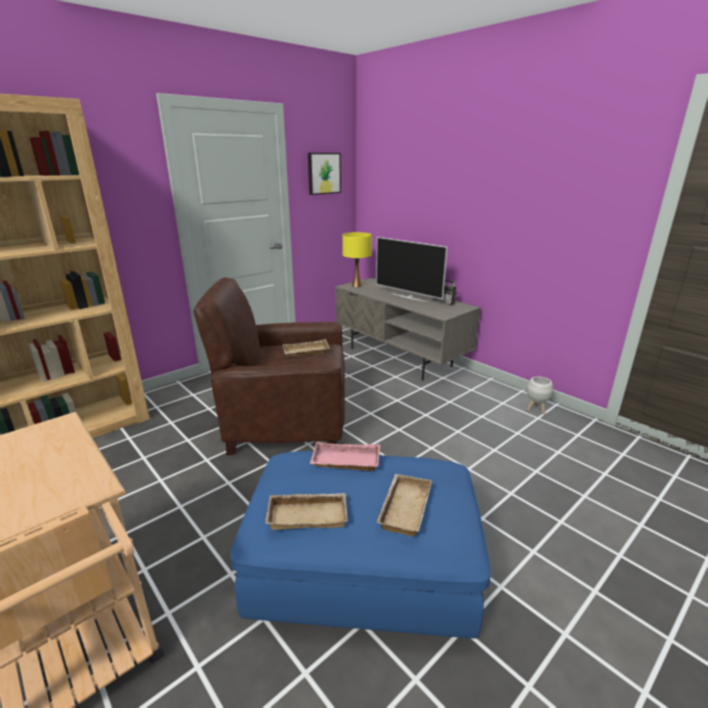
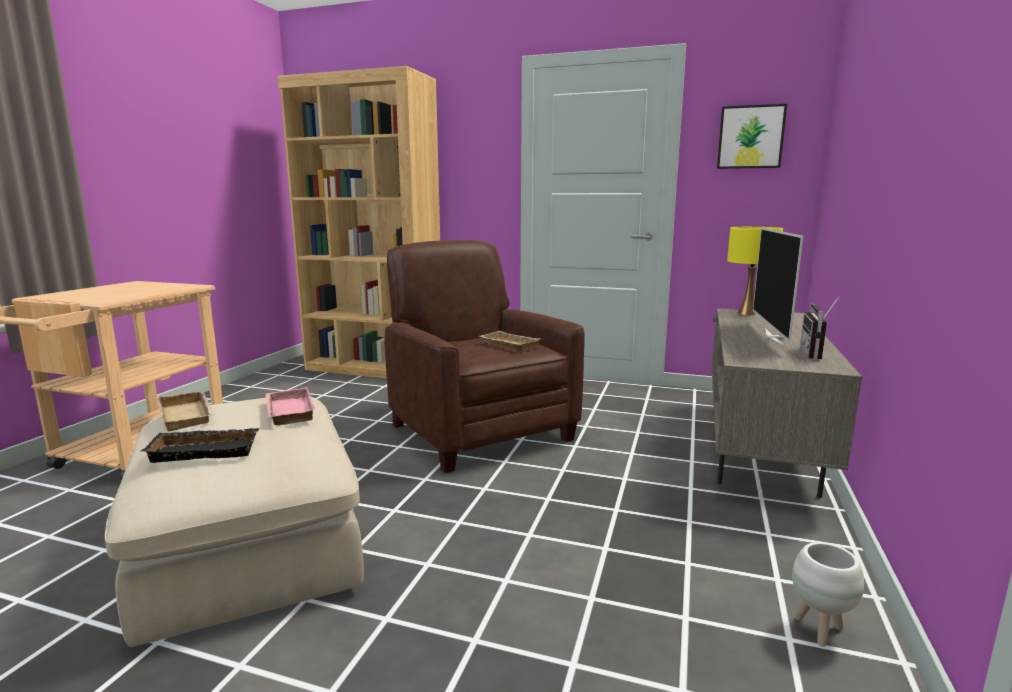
camera: 60 degrees right, 10 degrees down
(360, 568) = (248, 542): blue ottoman -> beige ottoman
(403, 507) = (207, 450): beige tray -> black tray

